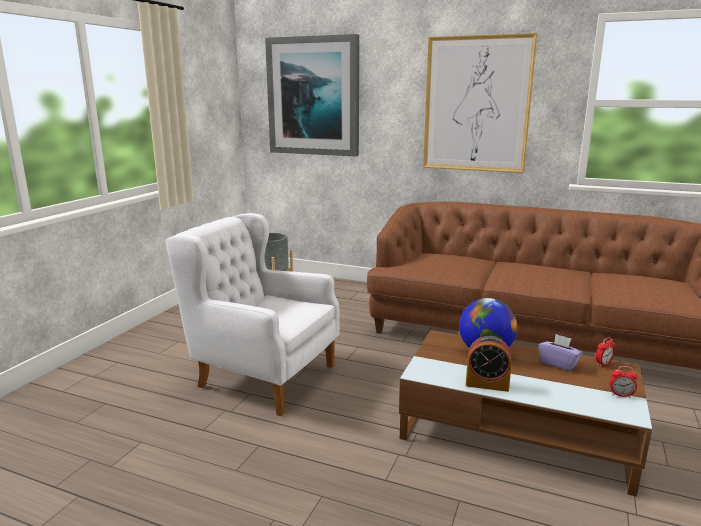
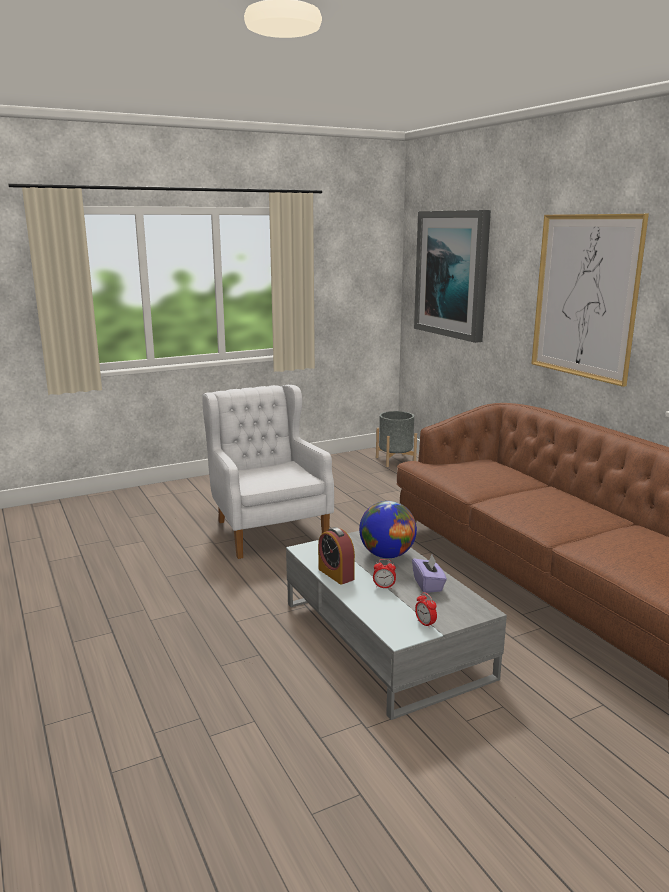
camera: 40 degrees right, 0 degrees up
(516, 430) = (384, 638): brown coffee table -> grey coffee table
(603, 364) = (469, 601): alarm clock -> alarm clock (384, 587)

